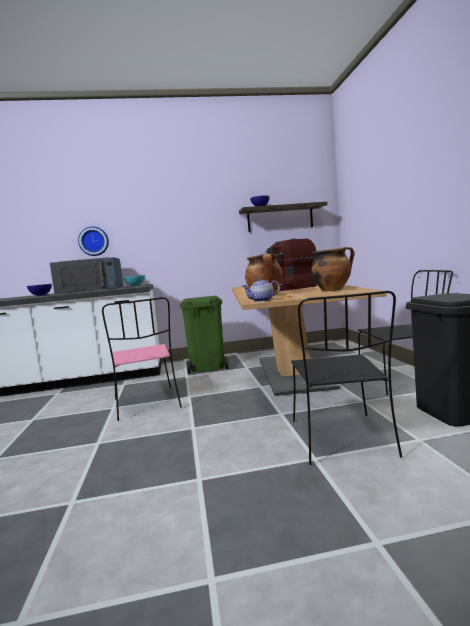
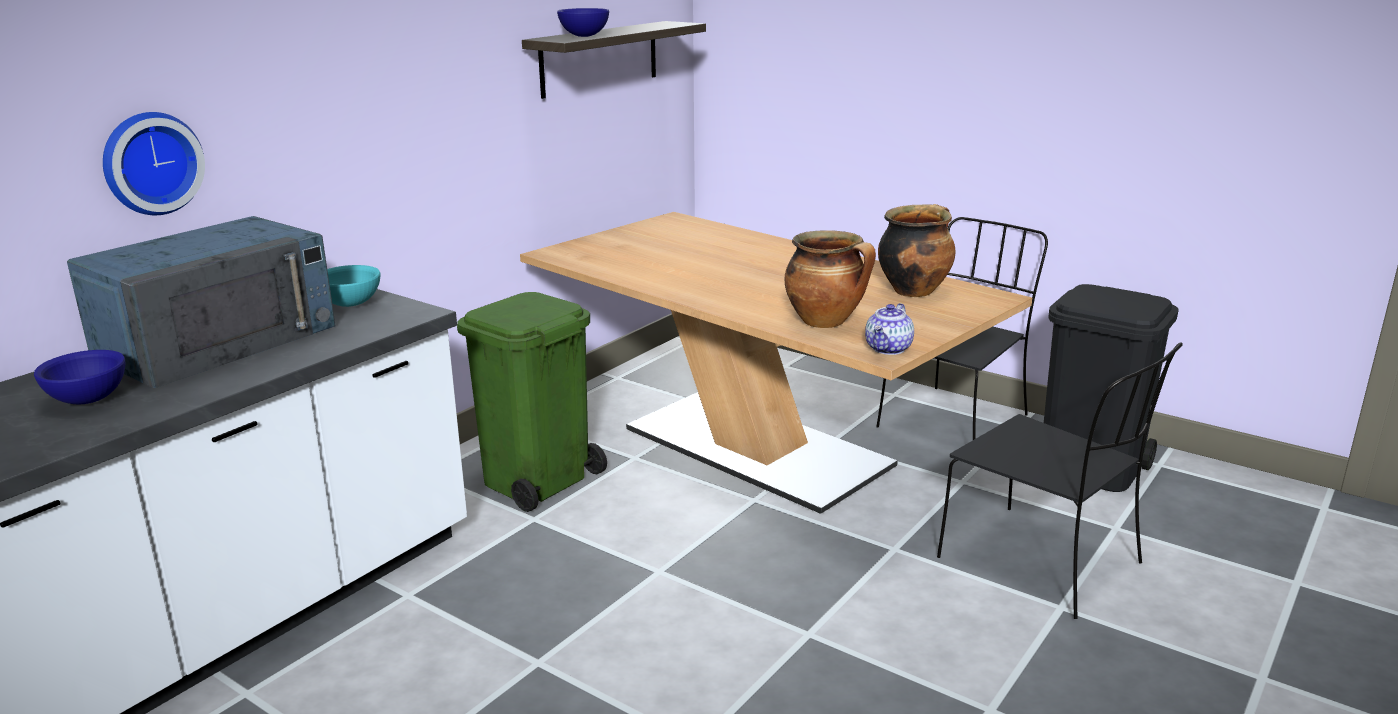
camera: 45 degrees left, 15 degrees up
(147, 404) = (604, 623): pink chair -> none
(289, 288) = (766, 274): coffee machine -> none

